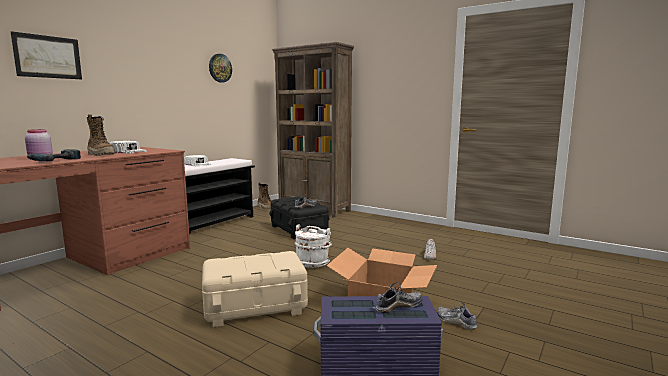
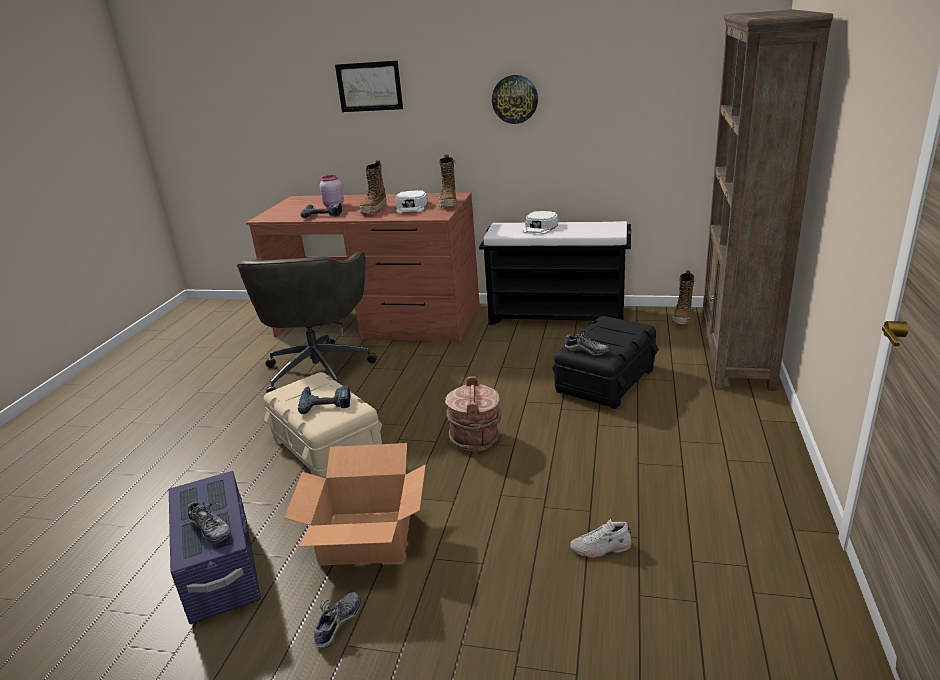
camera: 70 degrees right, 15 degrees up
(123, 296) = (319, 369): none -> grey office chair
(151, 148) = (449, 204): none -> boot
(220, 68) = (621, 64): wall clock -> wall clock (515, 99)
(262, 261) = (325, 402): none -> power drill
(313, 262) = (475, 439): white bucket -> brown bucket

